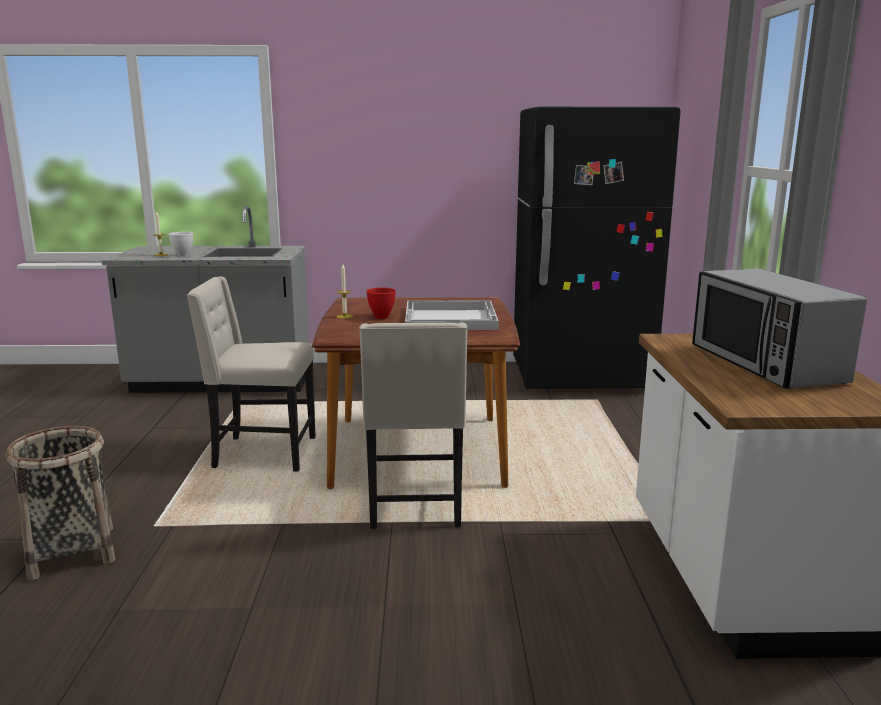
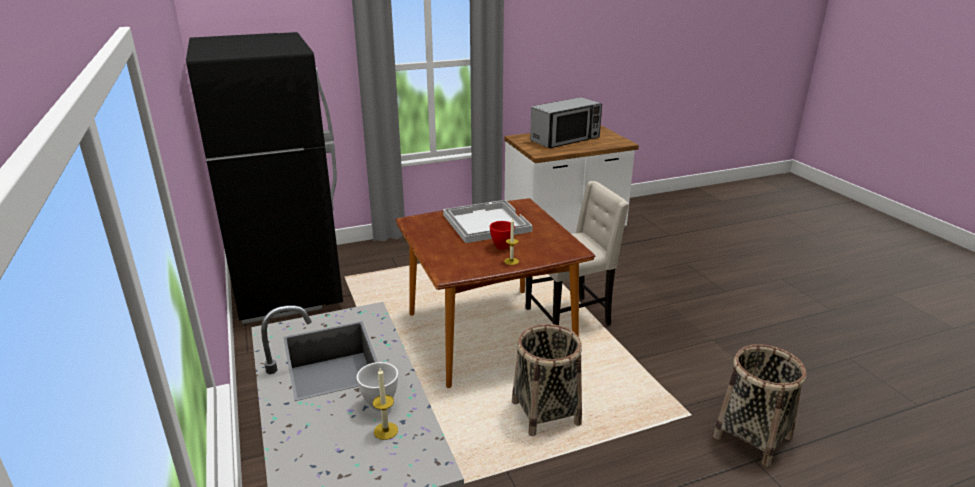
camera: 110 degrees left, 10 degrees up
(262, 453) = (545, 412): beige chair -> basket

